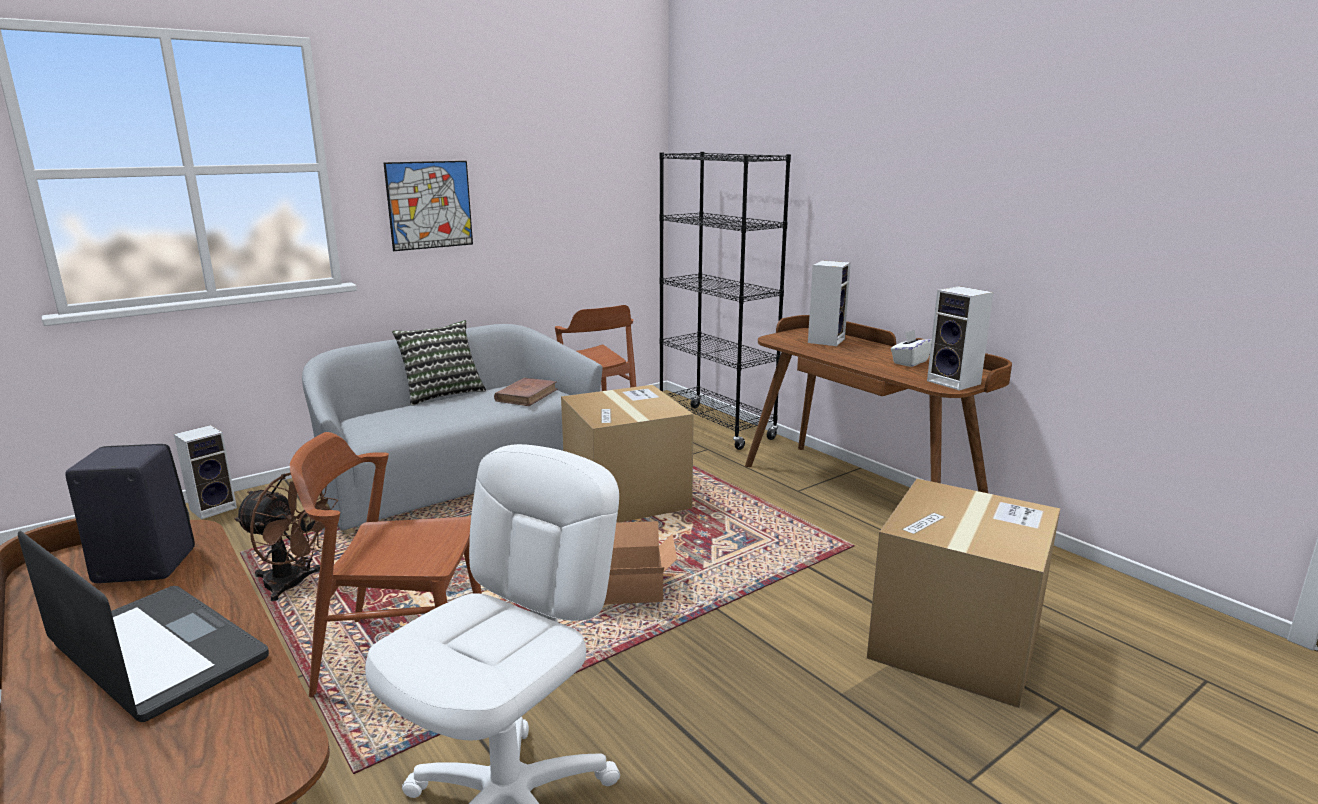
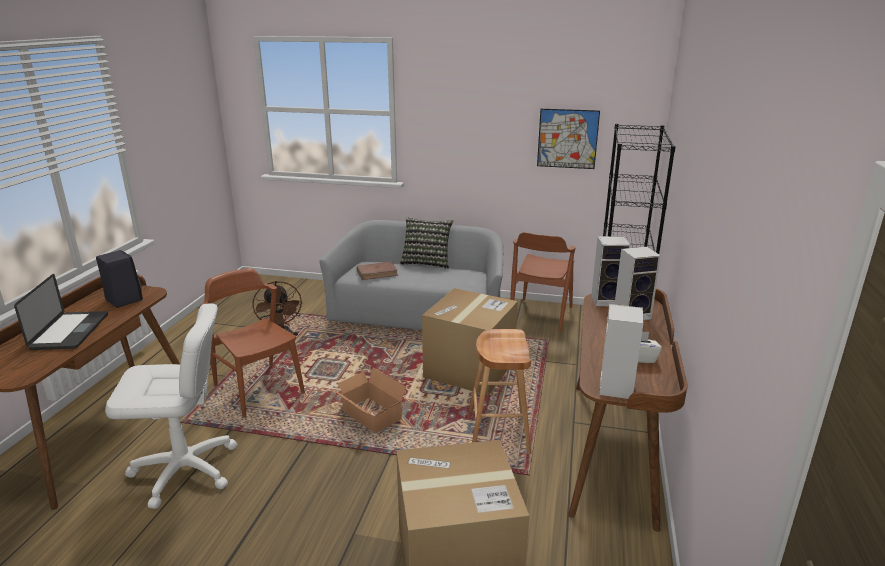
camera: 50 degrees right, 5 degrees up
(214, 508) = (315, 286): speaker -> speaker (607, 300)
(429, 205) = (455, 141): picture -> picture (567, 138)
(526, 395) = (459, 280): brown book -> brown book (377, 273)
(763, 530) = (498, 432): none -> brown stool

